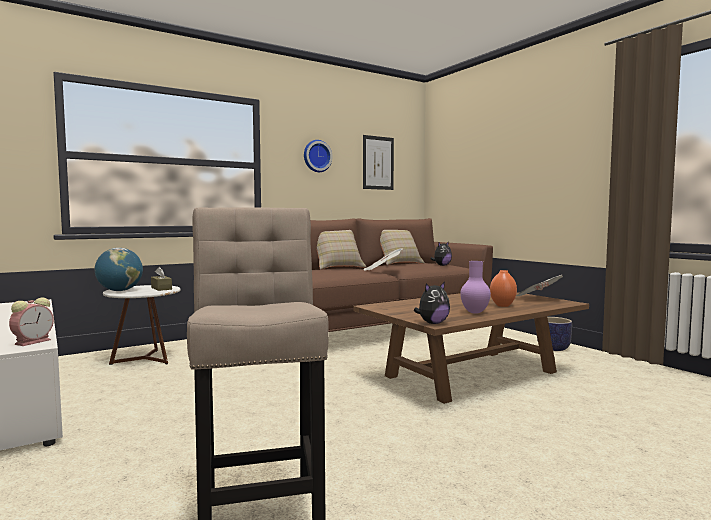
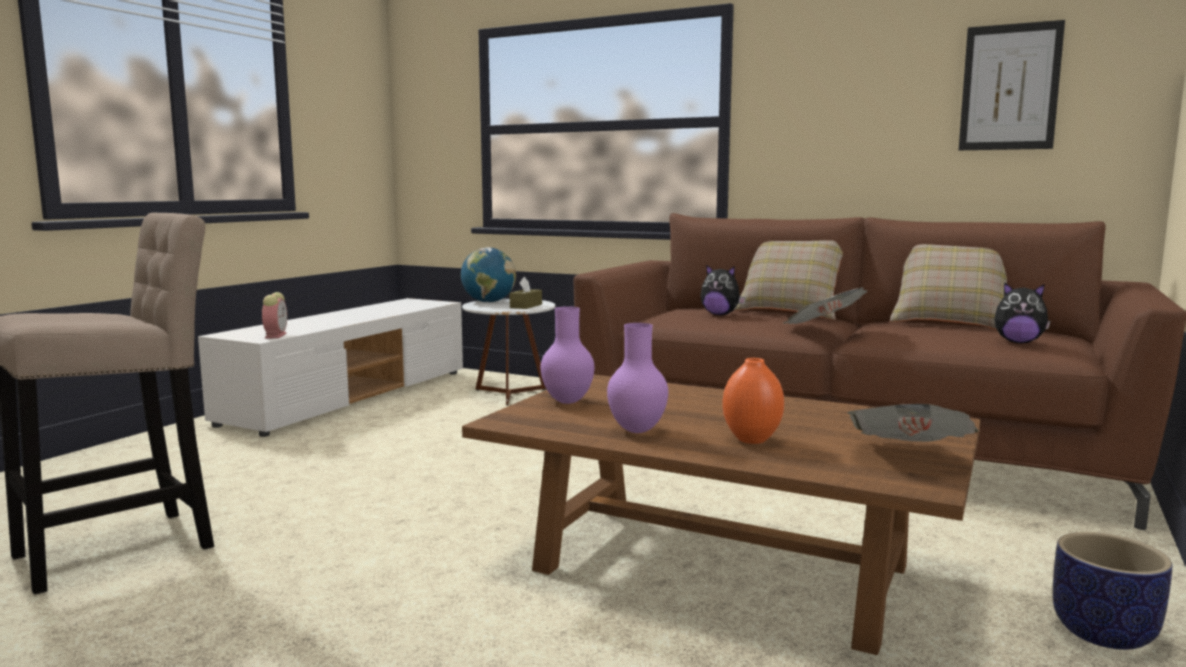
camera: 60 degrees right, 5 degrees up
(34, 341) = (275, 335): alarm clock -> alarm clock turned 90 degrees counterclockwise
(316, 156) = (844, 91): wall clock -> none
(411, 313) = (569, 401): none -> purple vase
(432, 323) = (501, 419): plush toy -> plush toy (720, 315)

